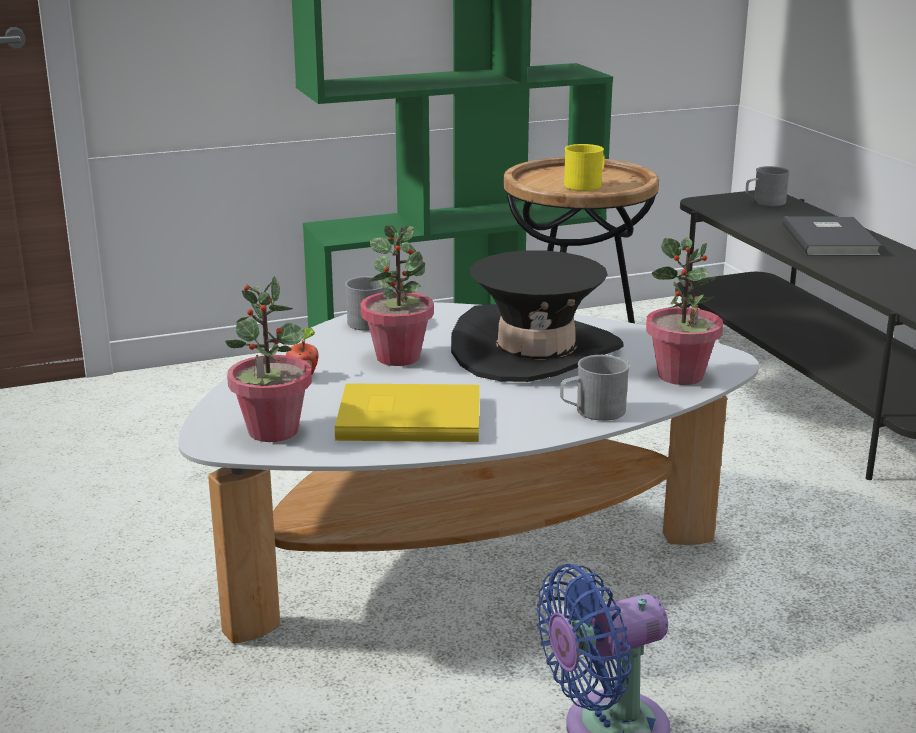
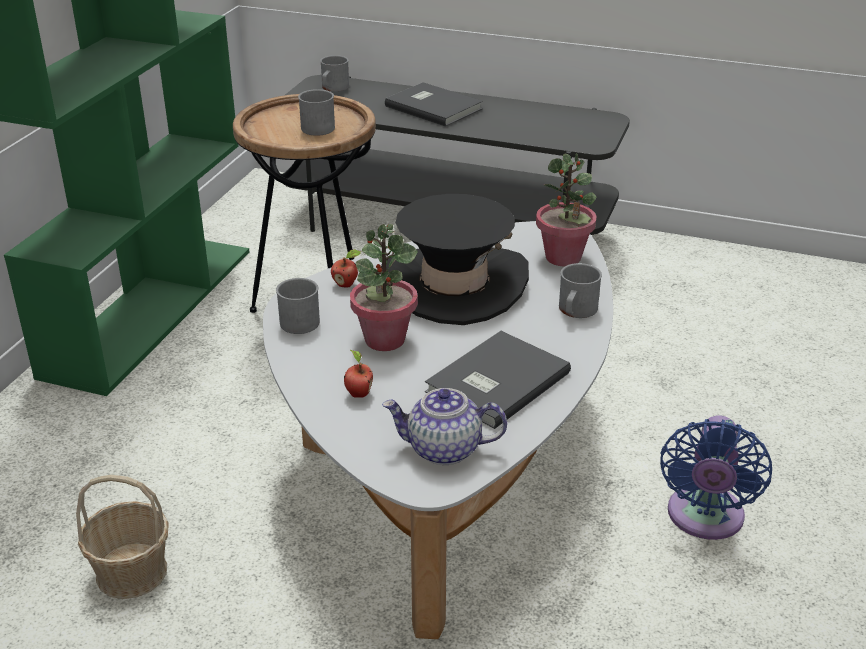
camera: 50 degrees left, 10 degrees up
(154, 482) = (131, 572): none -> basket
(272, 431) = (443, 450): potted plant -> teapot
(407, 417) = (494, 382): yellow book -> grey book
(456, 317) = (346, 284): none -> apple
(586, 184) = (317, 126): yellow mug -> grey mug

